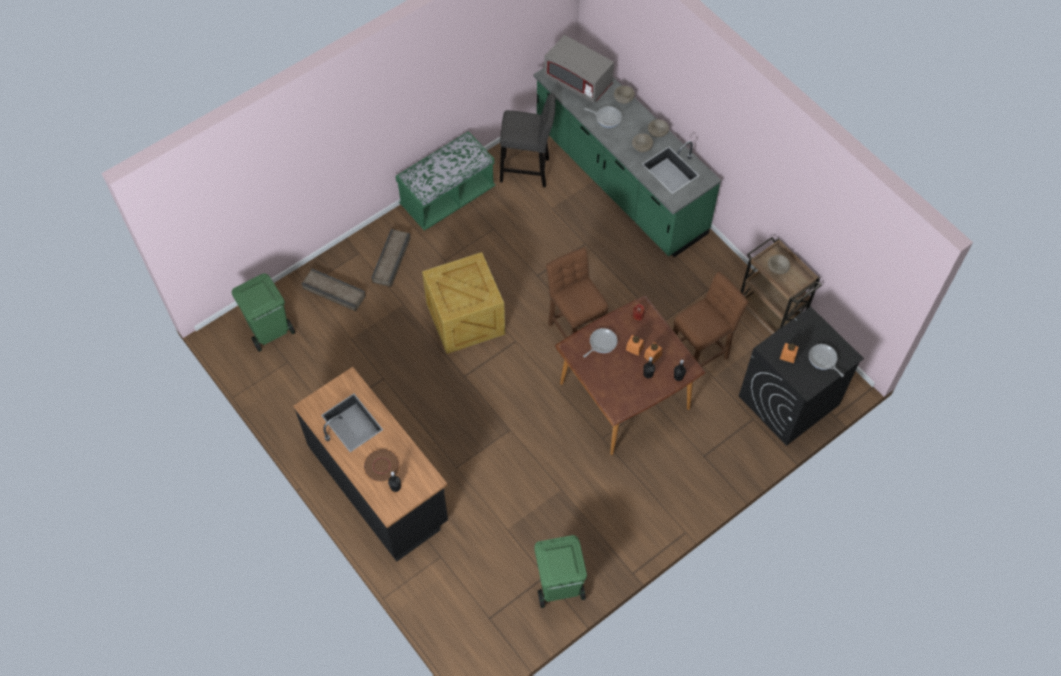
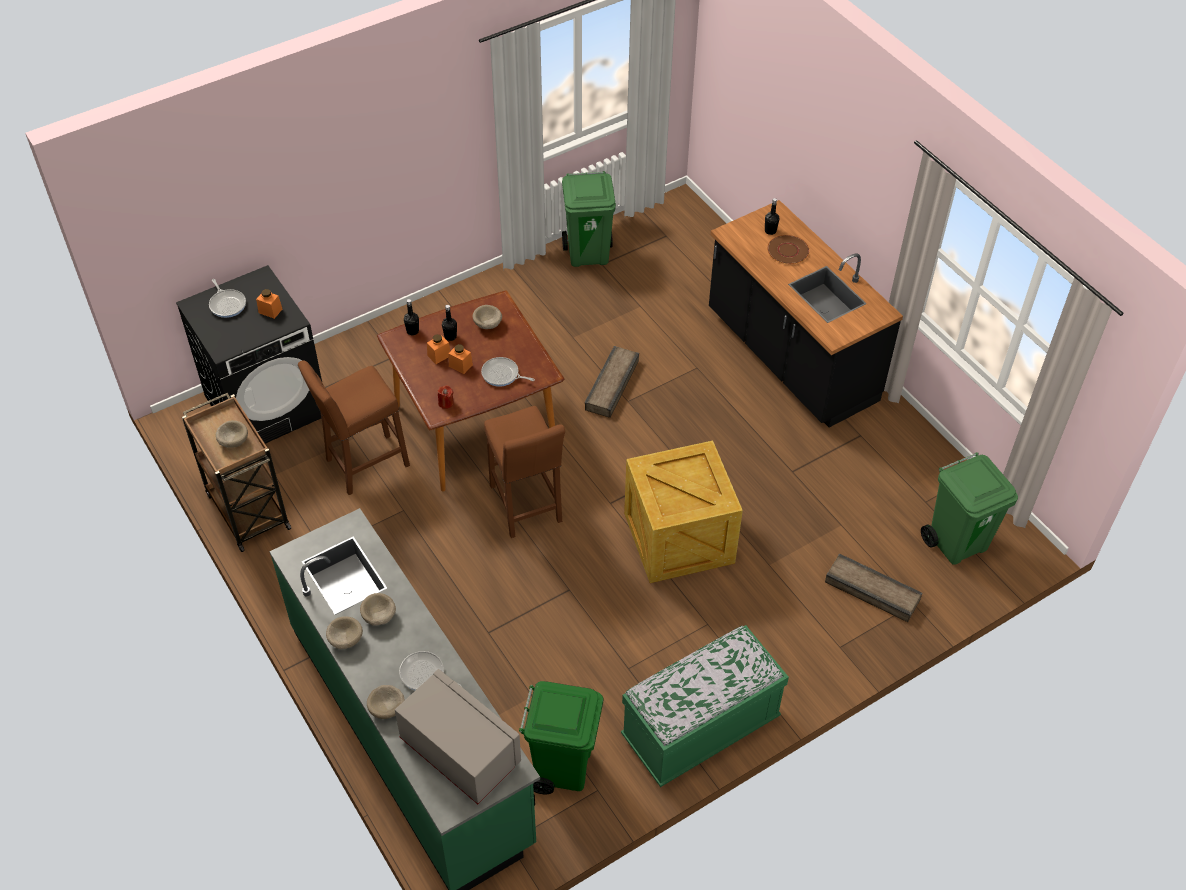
camera: 175 degrees left, 10 degrees down
(392, 260) = (787, 632): crate -> crate (610, 385)
(527, 171) = (562, 766): grey stool -> green trash can
(601, 343) = (502, 375): frying pan -> frying pan turned 60 degrees clockwise
(621, 388) = (487, 324): none -> beige bowl

